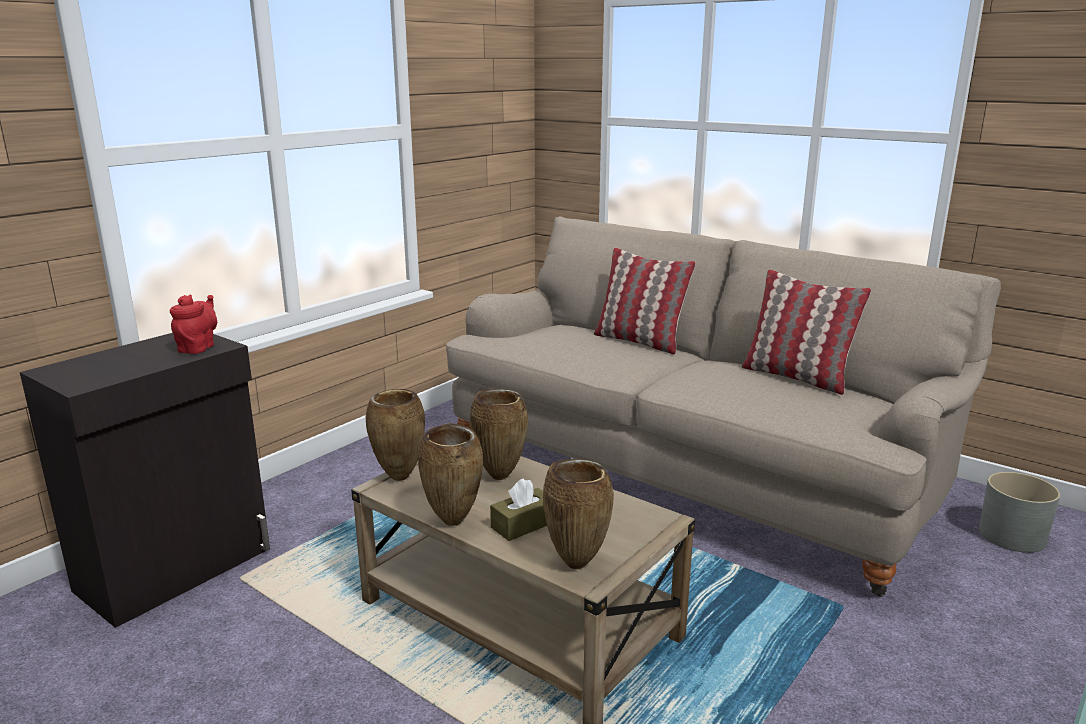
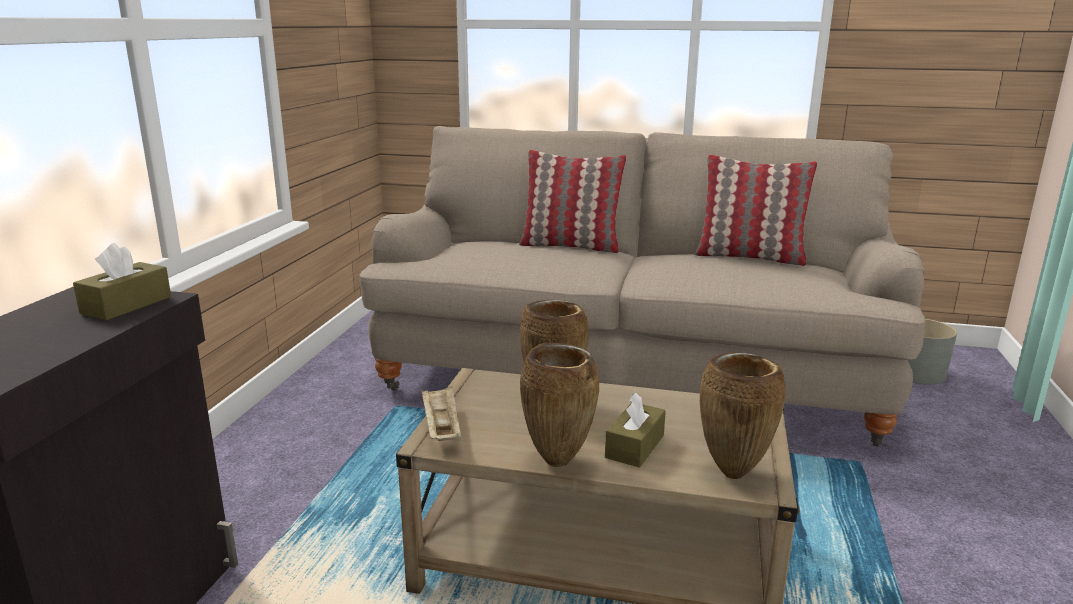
camera: 25 degrees left, 0 degrees up
(198, 347) = (126, 305): red teapot -> brown tissue box
(398, 477) = (441, 428): brown vase -> beige tray

